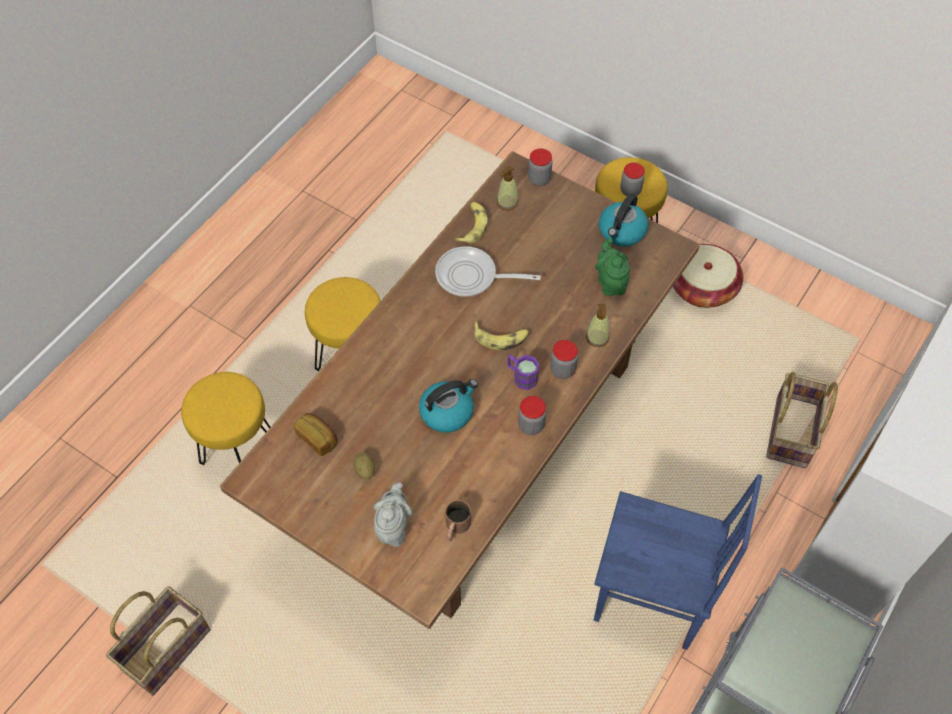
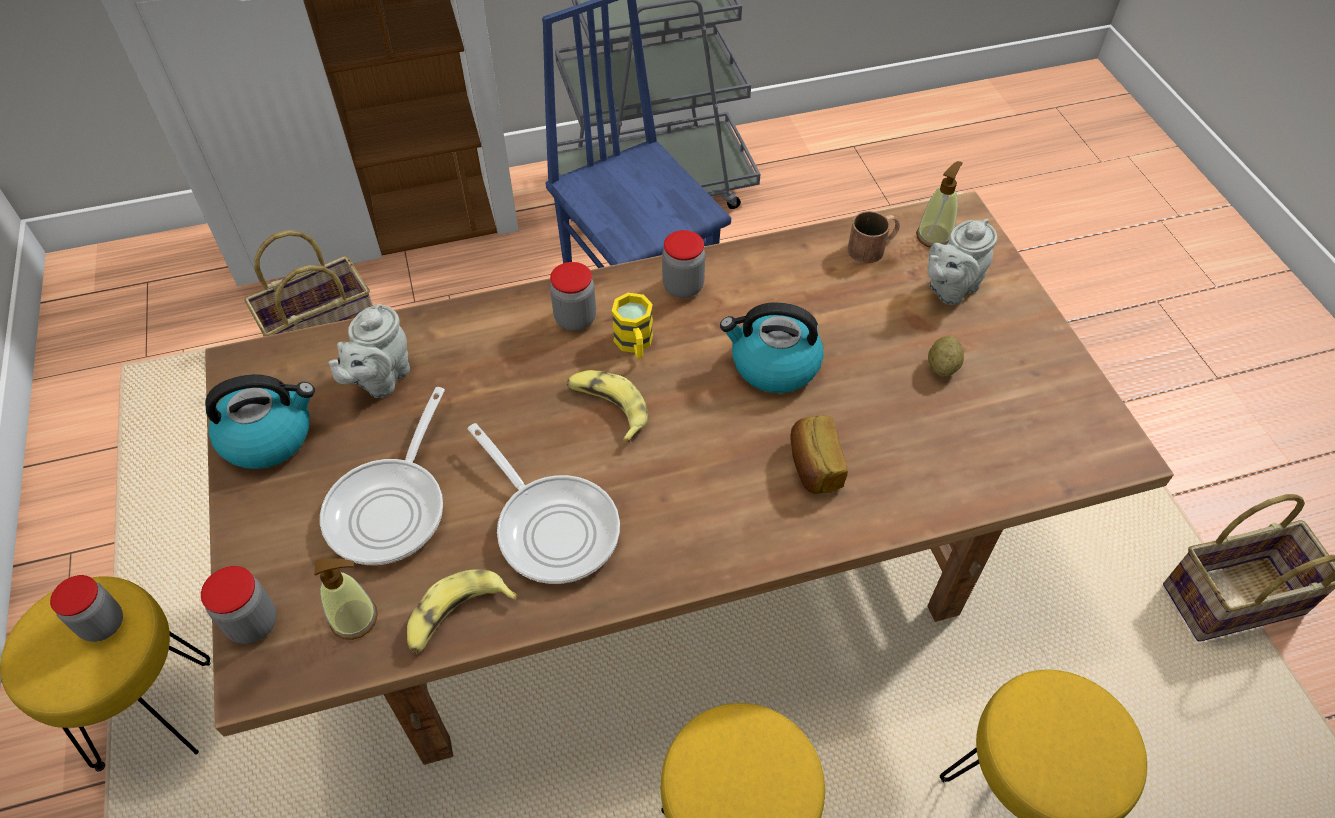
camera: 140 degrees left, 5 degrees down
(318, 438) = (983, 445): bread -> bread (813, 466)
(521, 376) = (635, 344): purple mug -> yellow mug
(540, 241) = (391, 507): none -> frying pan
(597, 338) = (488, 325): soap dispenser -> soap dispenser (934, 236)
(610, 282) = (380, 379): green teapot -> grey teapot
(702, 288) = (170, 554): basket -> none

